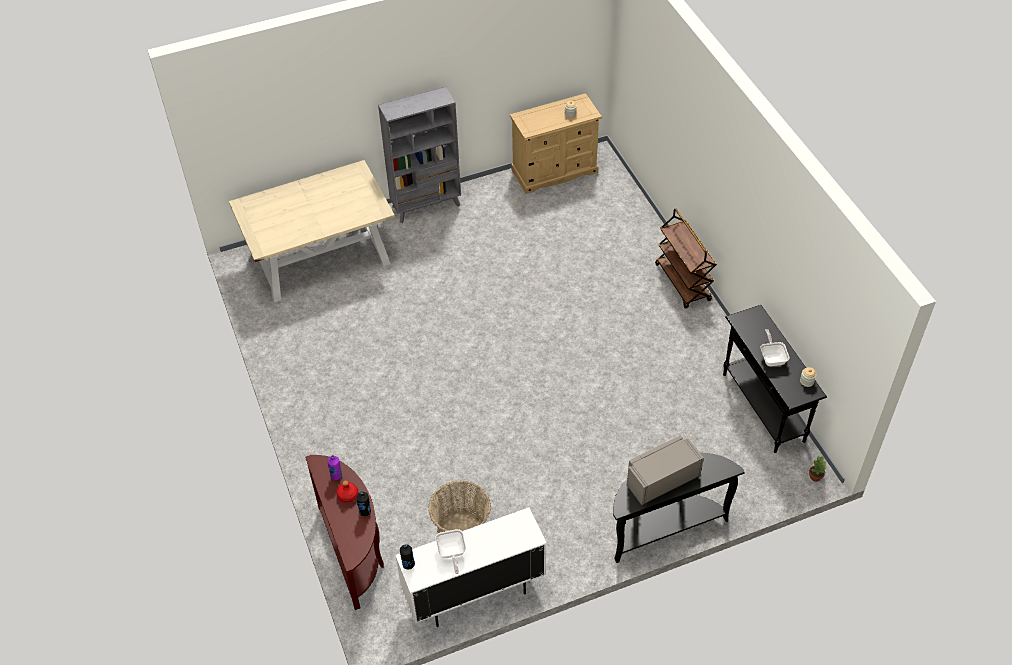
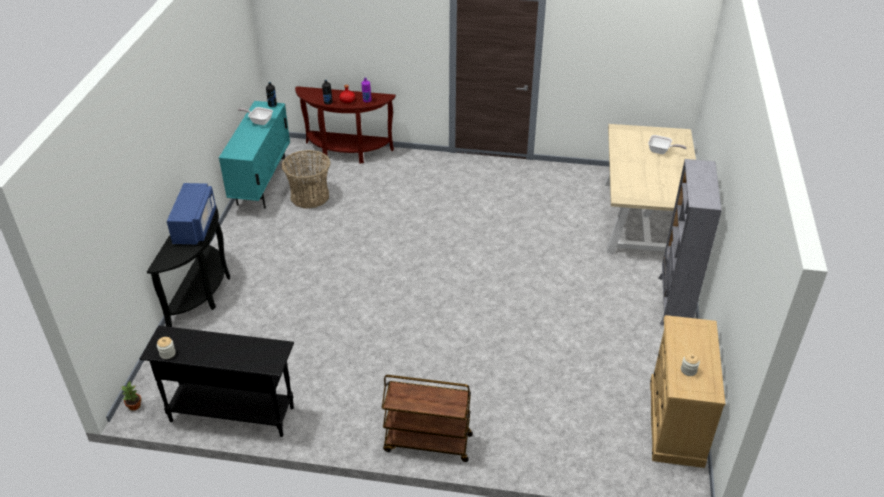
camera: 120 degrees right, 10 degrees down
(474, 594) = (262, 186): white cabinet -> turquoise cabinet
(661, 479) = (195, 226): grey microwave -> blue microwave
(772, 357) = (216, 345): frying pan -> frying pan (661, 151)

